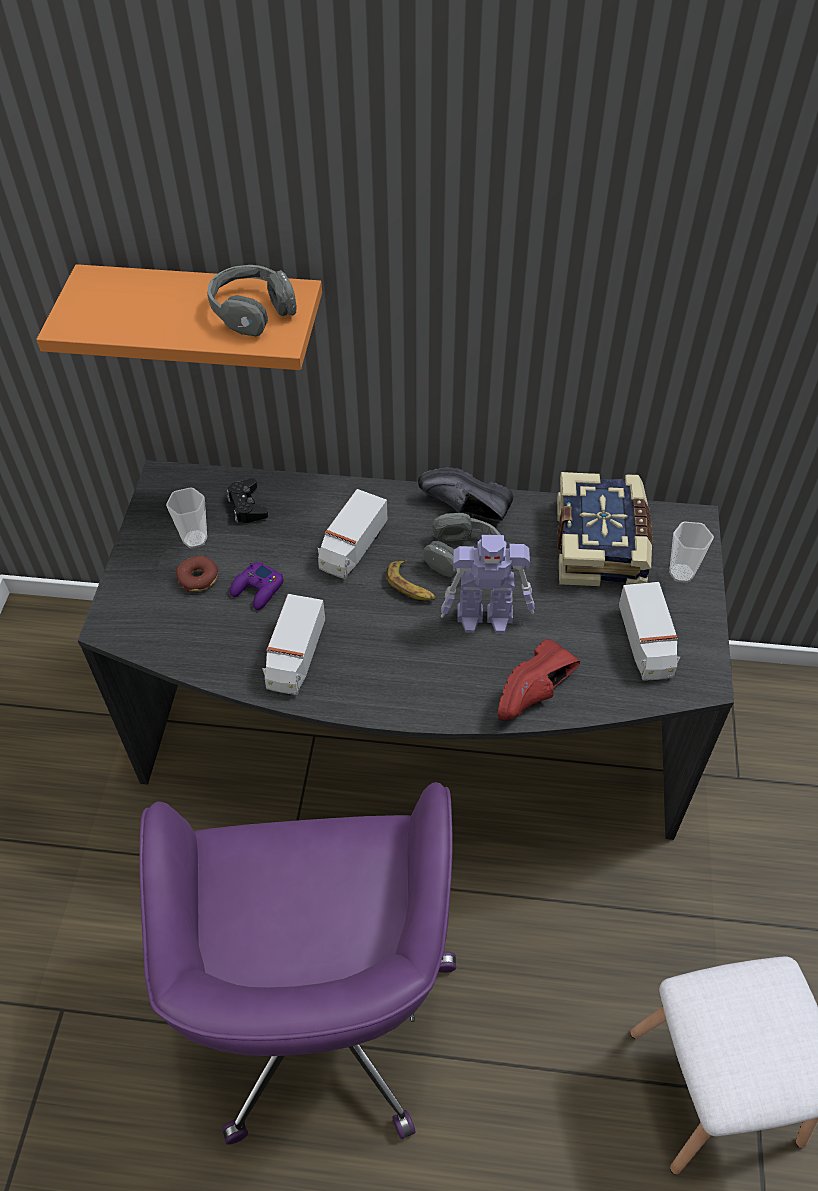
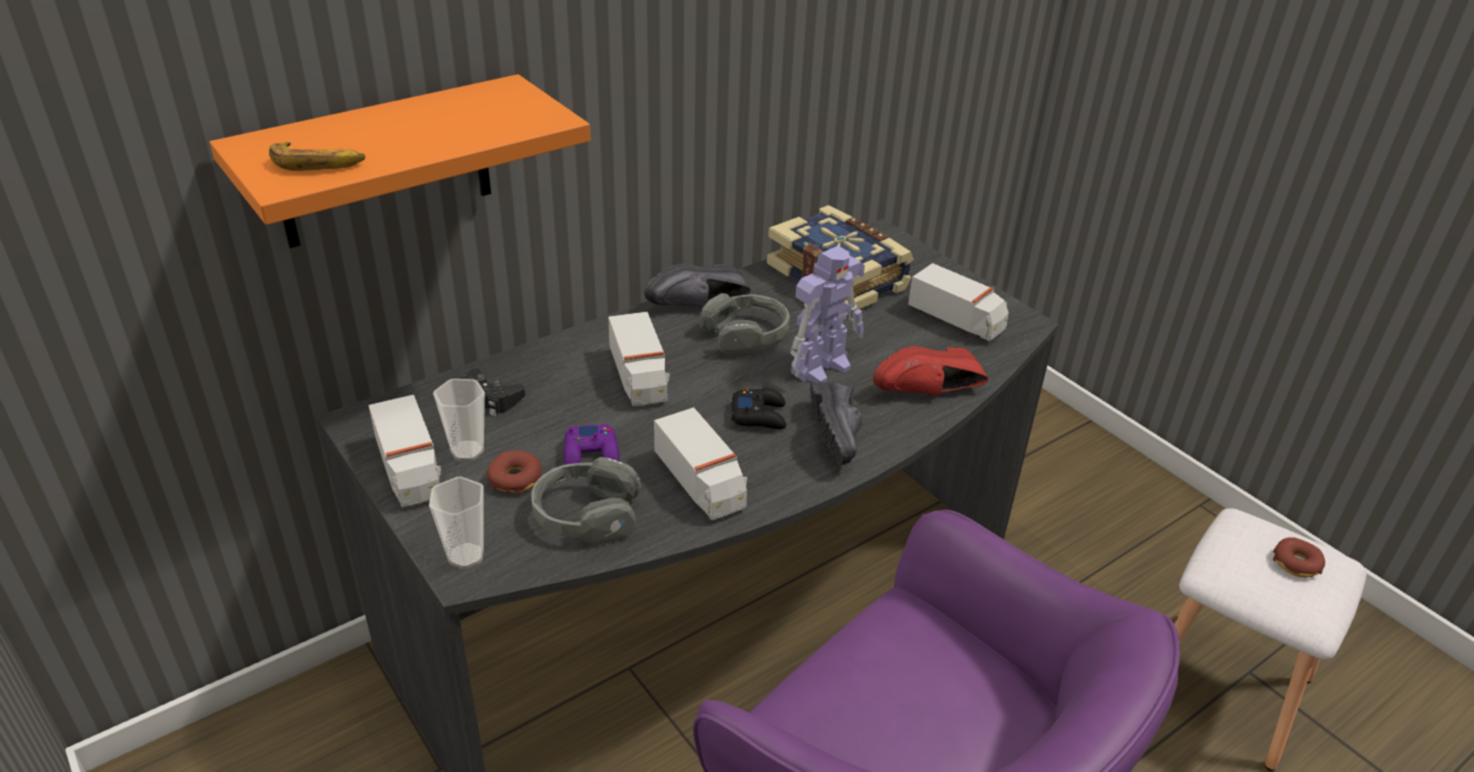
camera: 45 degrees left, 15 degrees down
(152, 533) = (410, 471): none -> toy truck
(252, 311) = (486, 110): grey headphones -> grey headphones (586, 515)
(393, 630) = (759, 415): none -> black game controller
(411, 586) = (731, 378): banana -> banana (318, 163)
(427, 684) = (841, 436): none -> black shoe
(538, 694) = (931, 393): red shoe -> red shoe turned 75 degrees clockwise
(681, 573) = (918, 267): cup -> cup (466, 556)
(773, 1046) = (1296, 563): none -> donut

